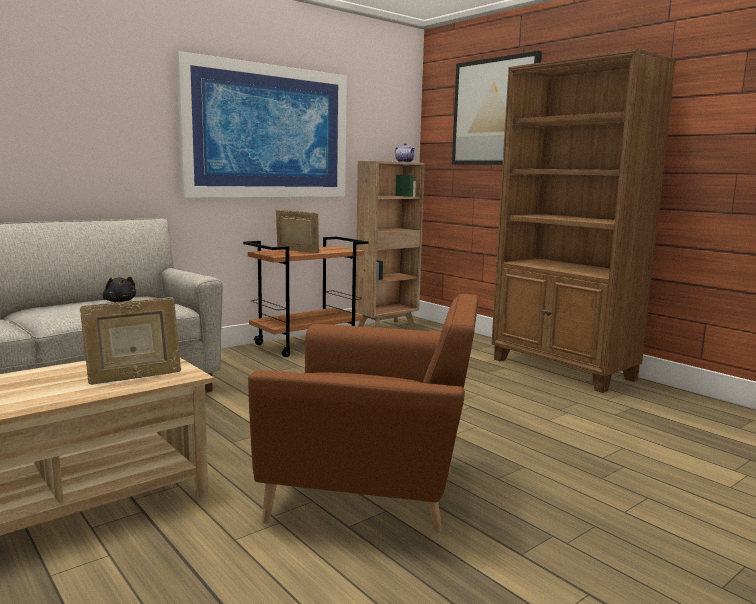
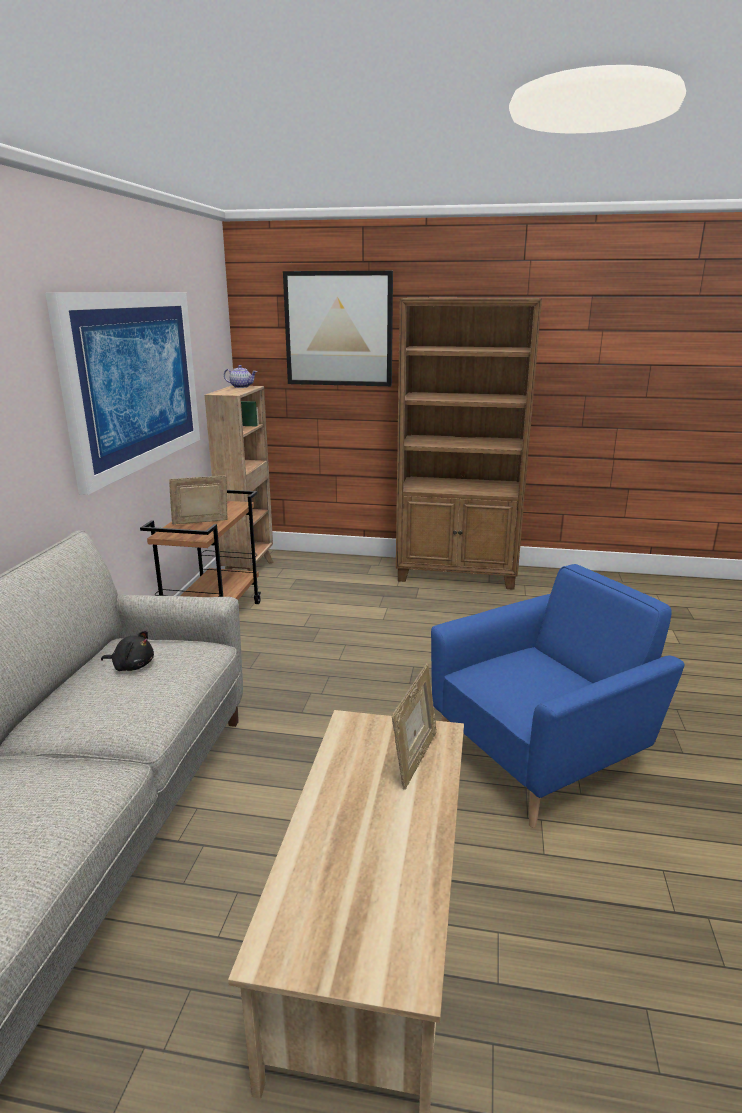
camera: 40 degrees left, 10 degrees up
(372, 490) = (540, 754): brown armchair -> blue armchair

